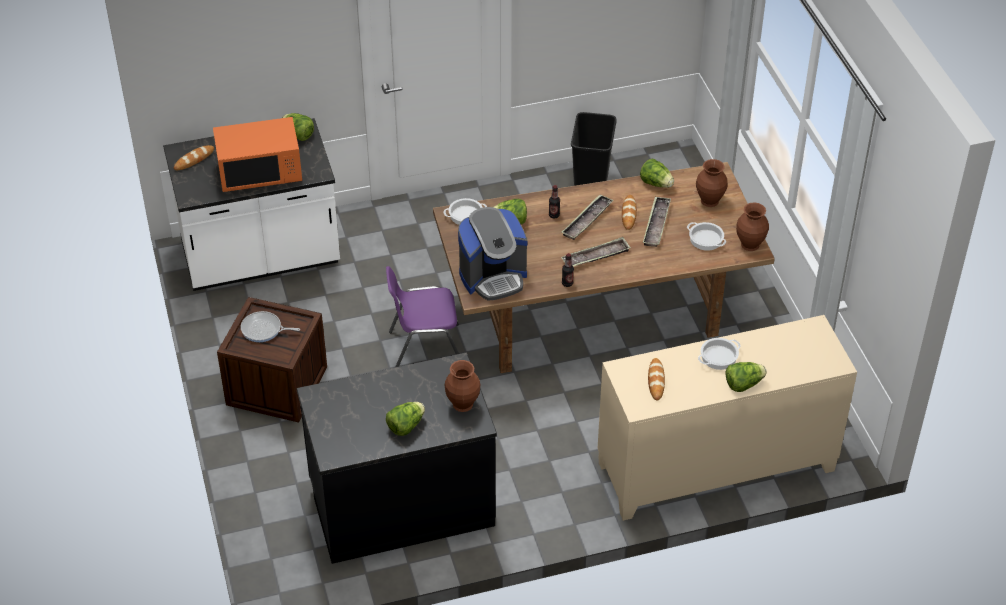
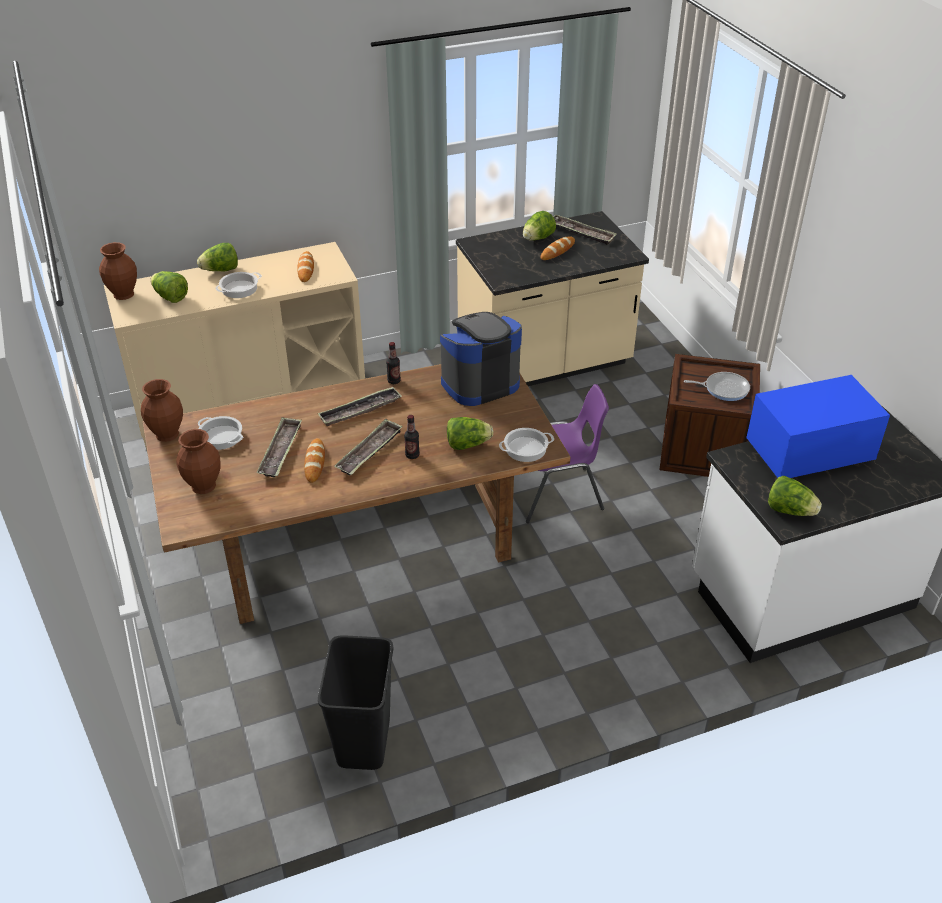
camera: 175 degrees right, 5 degrees down
(194, 160) = (909, 466): bread -> bread (557, 251)
(260, 173) = (809, 453): orange microwave -> blue microwave
(355, 432) = (581, 233): none -> tray
(401, 504) = (545, 363): black counter -> beige counter
(462, 404) = (490, 254): brown vase -> brown vase (124, 294)
(656, 183) = (272, 505): lettuce -> lettuce (170, 297)

